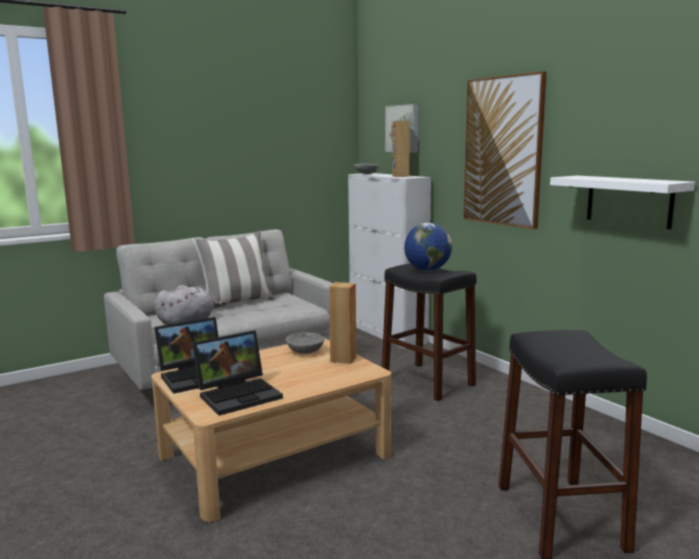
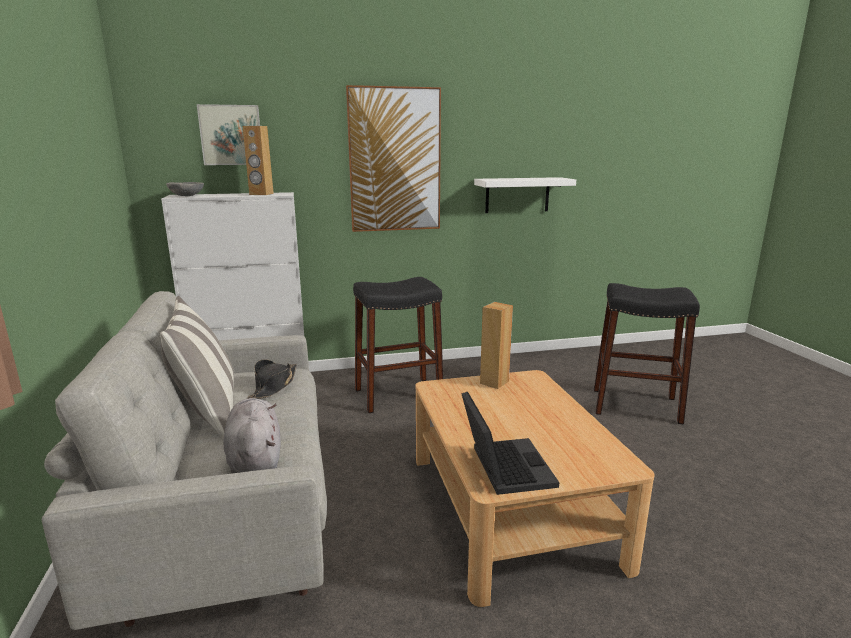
camera: 70 degrees left, 5 degrees up
(239, 394) = (573, 444): laptop -> none
(281, 307) = (273, 386): none -> black hat
(304, 351) = (458, 396): grey bowl -> none
(427, 270) = (395, 285): globe -> none

